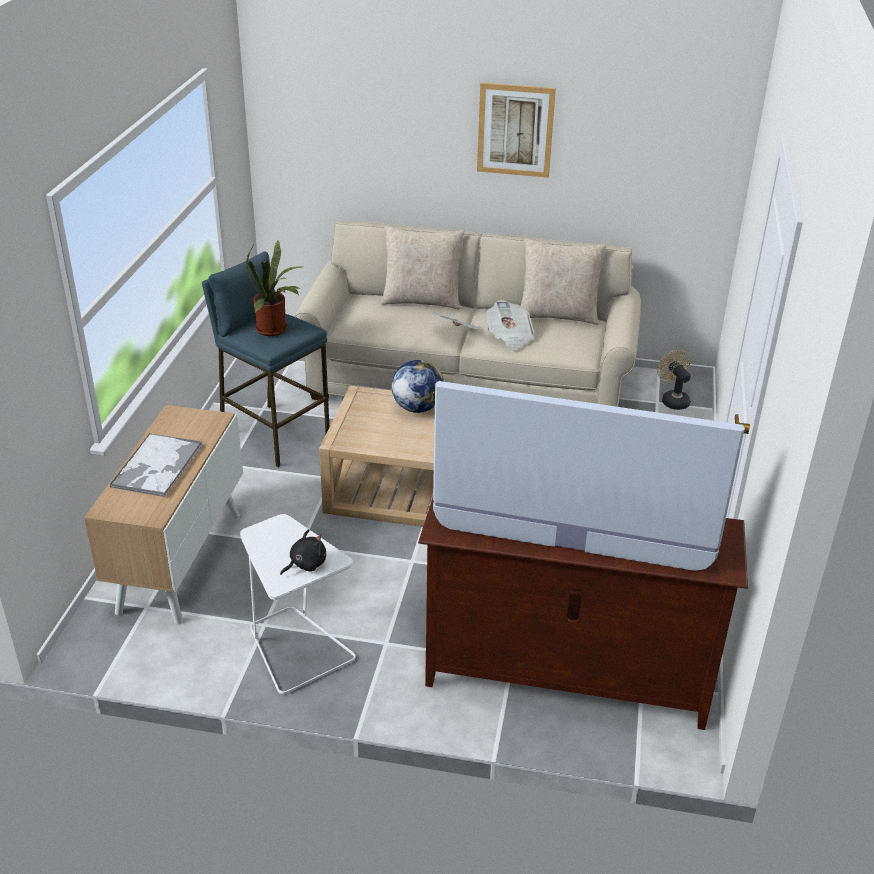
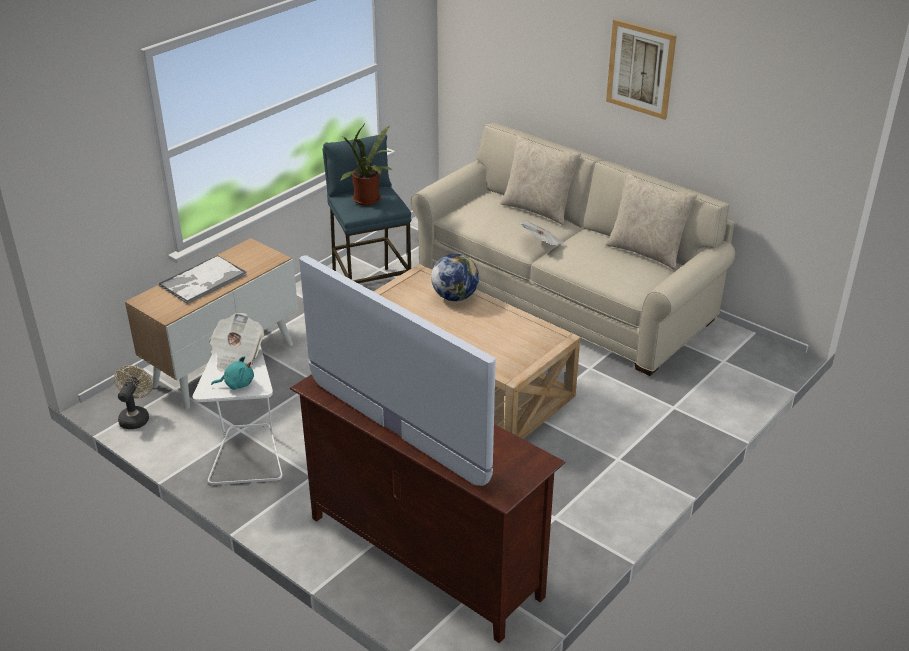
camera: 30 degrees right, 0 degrees up
(305, 564) = (237, 384): black plush toy -> turquoise plush toy
(509, 337) = (582, 259): newspaper -> newspaper (236, 355)
(673, 400) = (741, 364): beige fan -> beige fan (136, 417)

